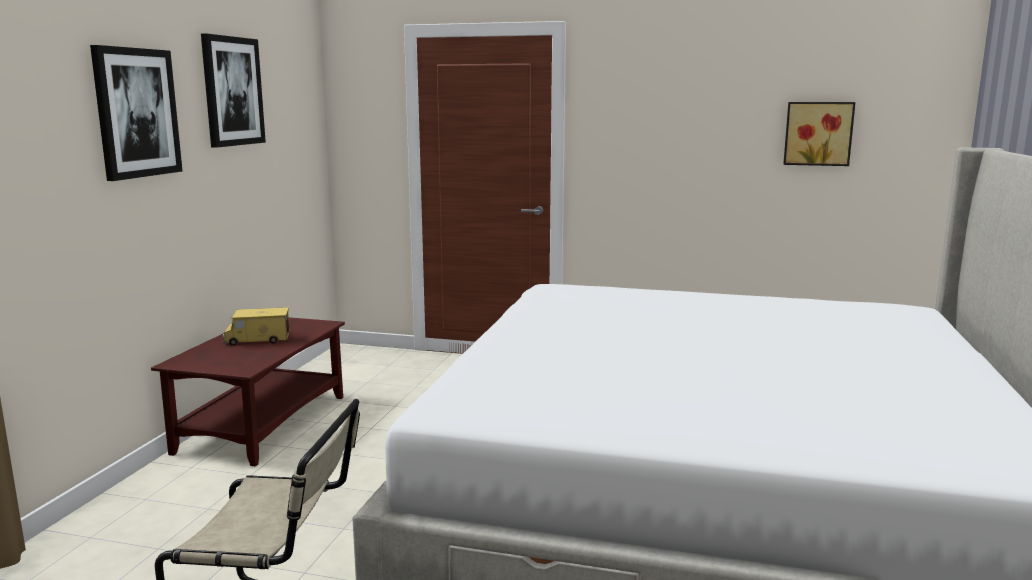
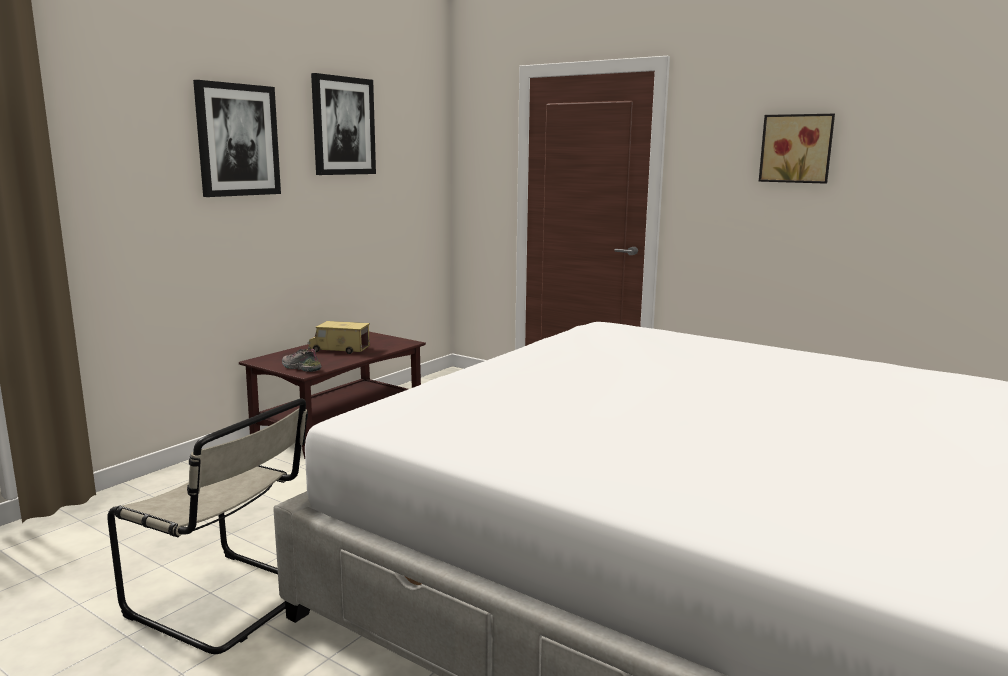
camera: 20 degrees right, 0 degrees up
(234, 366) = (300, 368): none -> shoe
(818, 133) = (945, 176): picture -> picture (796, 148)

